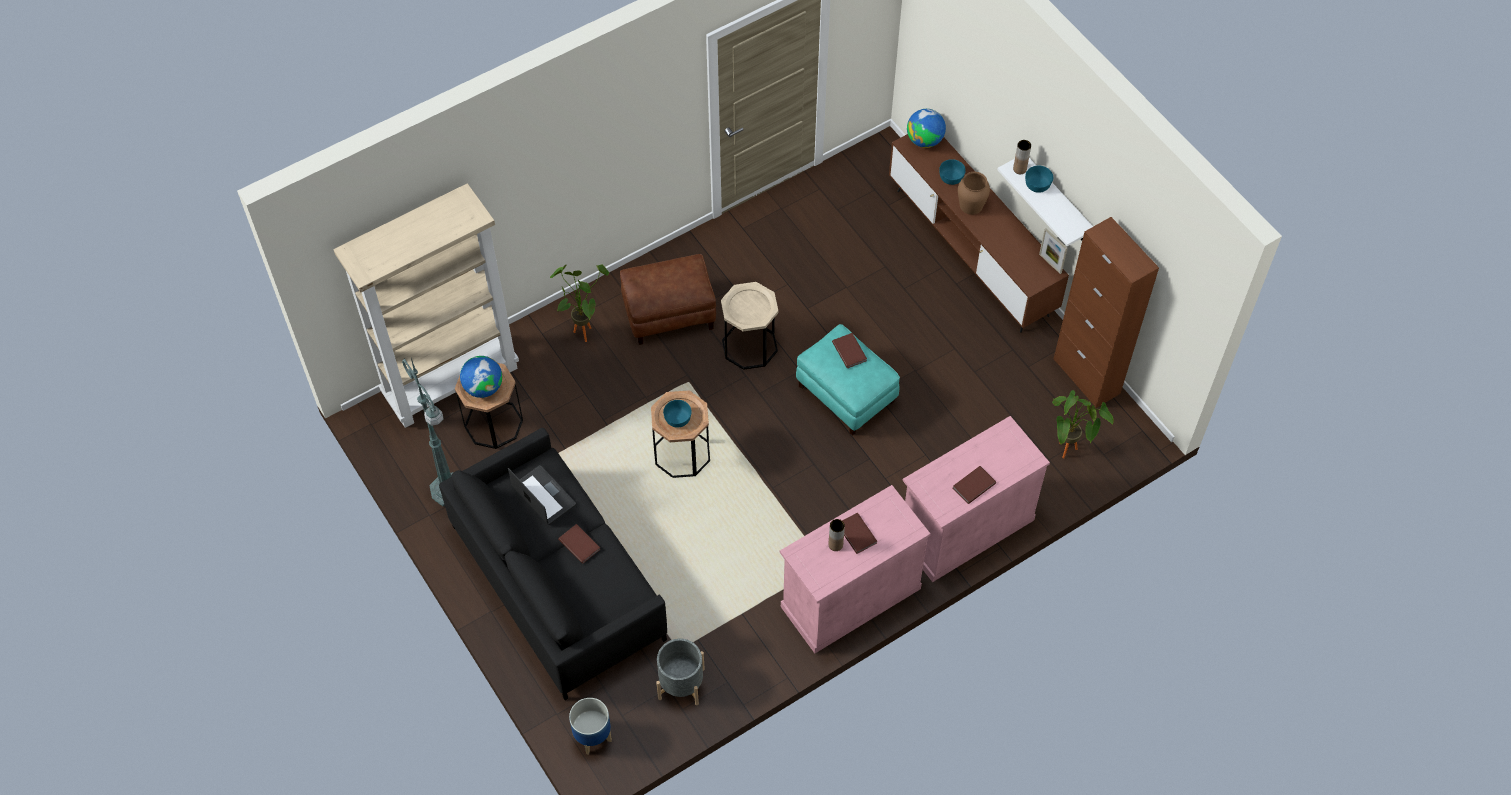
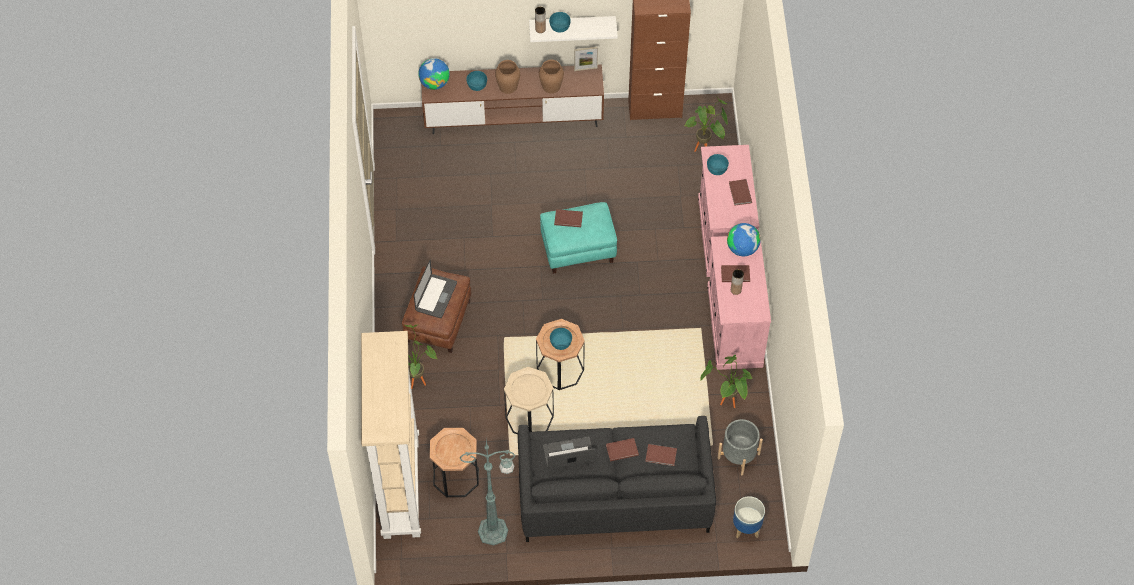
camera: 60 degrees left, 0 degrees up
(483, 387) = (453, 451): globe -> globe (742, 248)
(595, 587) = (661, 456): none -> brown book
(669, 282) = (436, 296): none -> laptop
(739, 639) = (726, 405): none -> potted plant
(749, 346) = (499, 286): beige side table -> beige side table (529, 417)
(990, 446) = (716, 169): none -> turquoise bowl
(1002, 244) = (551, 86): none -> brown vase

